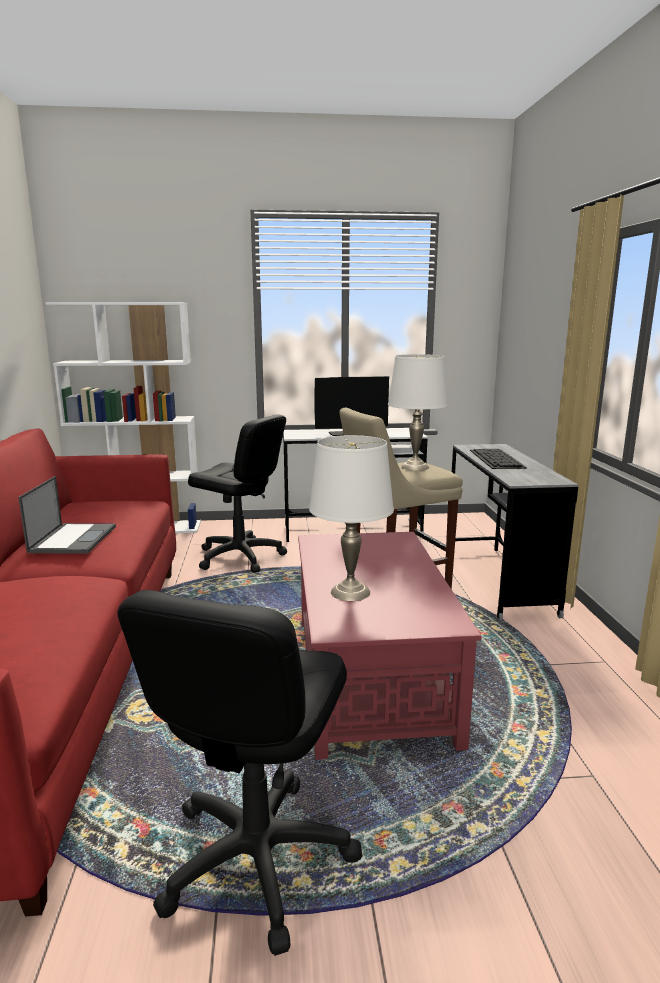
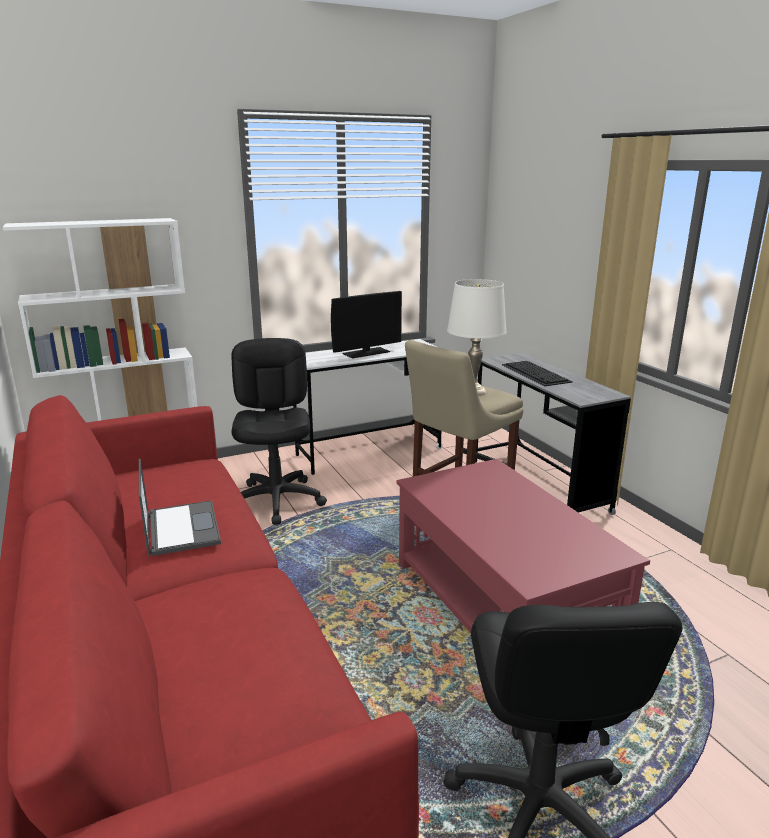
camera: 20 degrees left, 5 degrees up
(240, 557) = (277, 500): black office chair -> black office chair turned 105 degrees counterclockwise
(350, 591) = (507, 537): white table lamp -> none

